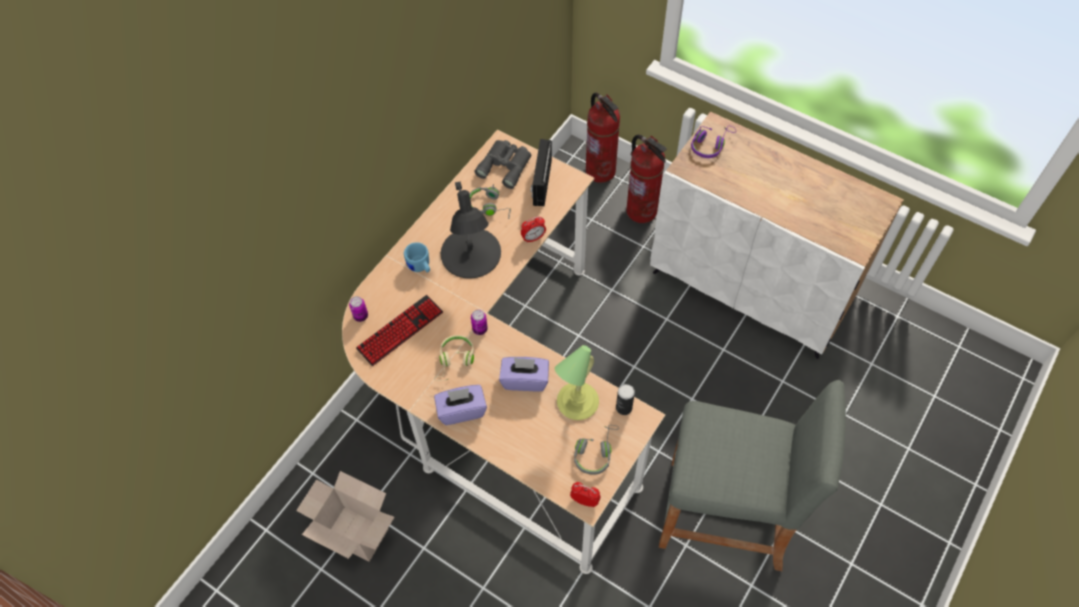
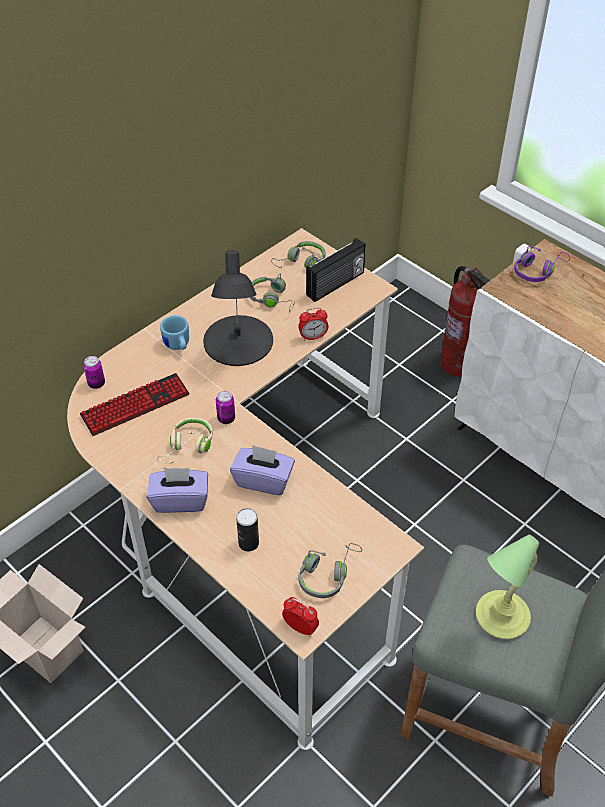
camera: 10 degrees right, 10 degrees down
(506, 165) = (301, 262): grey binoculars -> grey headphones
(541, 183) = (336, 284): radio -> radio turned 150 degrees counterclockwise
(576, 402) = (318, 515): table lamp -> table lamp (500, 616)
(600, 171) = (420, 318): fire extinguisher -> none
(624, 408) = (374, 530): can -> can (248, 543)

